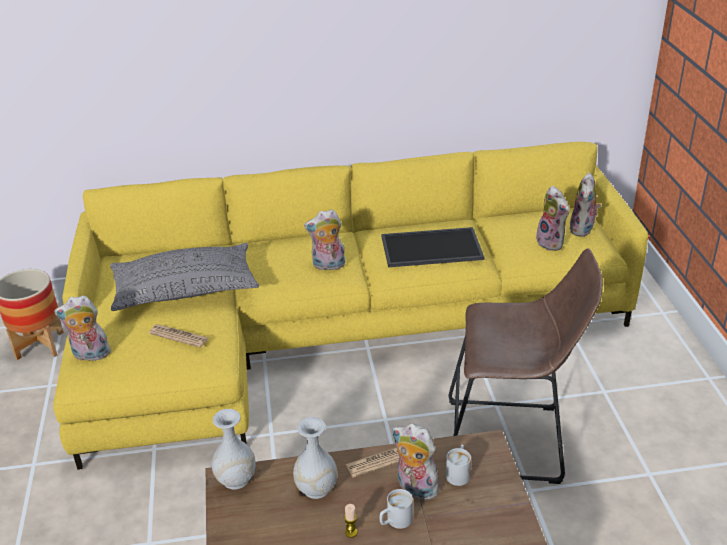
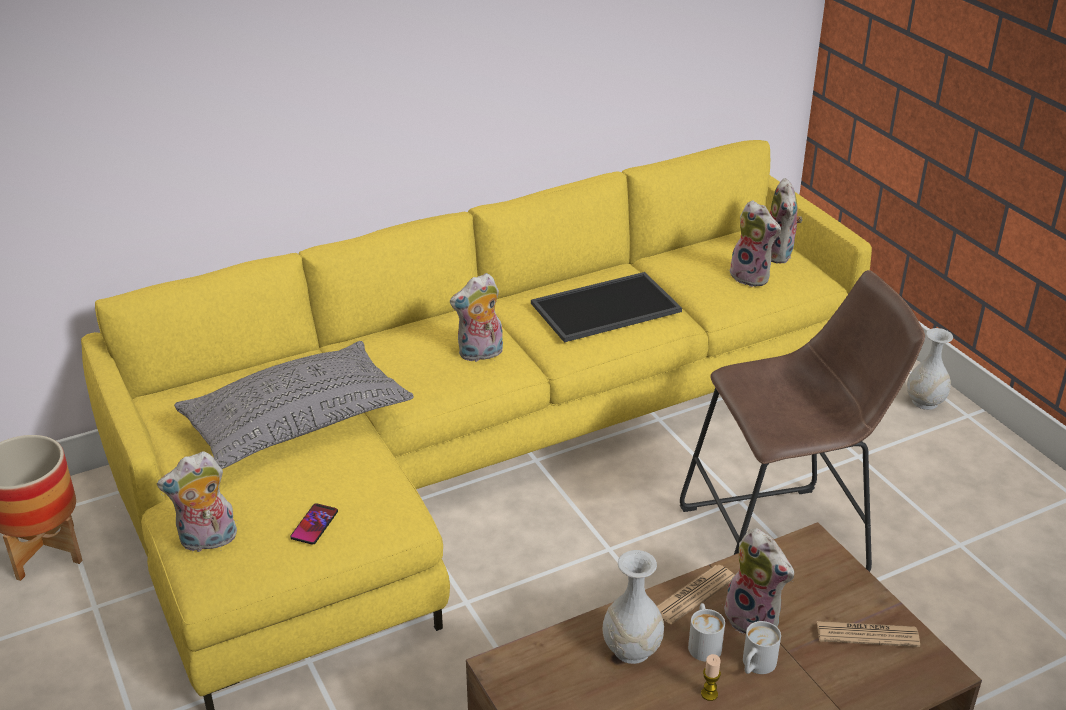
camera: 20 degrees left, 0 degrees up
(157, 358) = (314, 525): none -> phone
(179, 336) = (328, 488): newspaper -> newspaper (867, 634)
(236, 480) = (518, 664): white vase -> white vase (925, 402)
(414, 488) = (755, 619): plush toy -> plush toy turned 150 degrees counterclockwise
(458, 472) = (797, 586): white mug -> white mug (703, 643)

